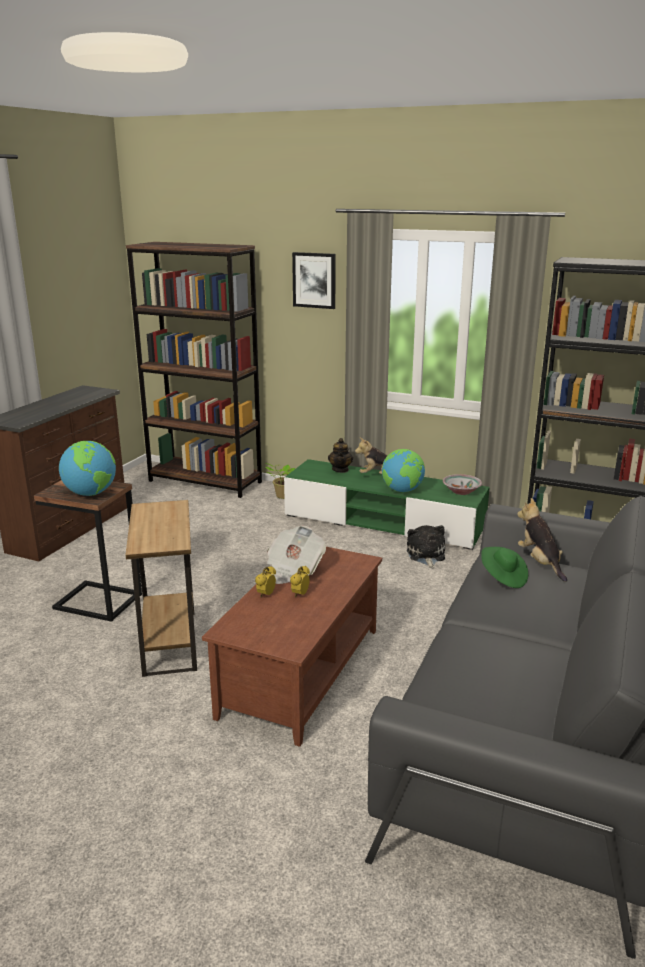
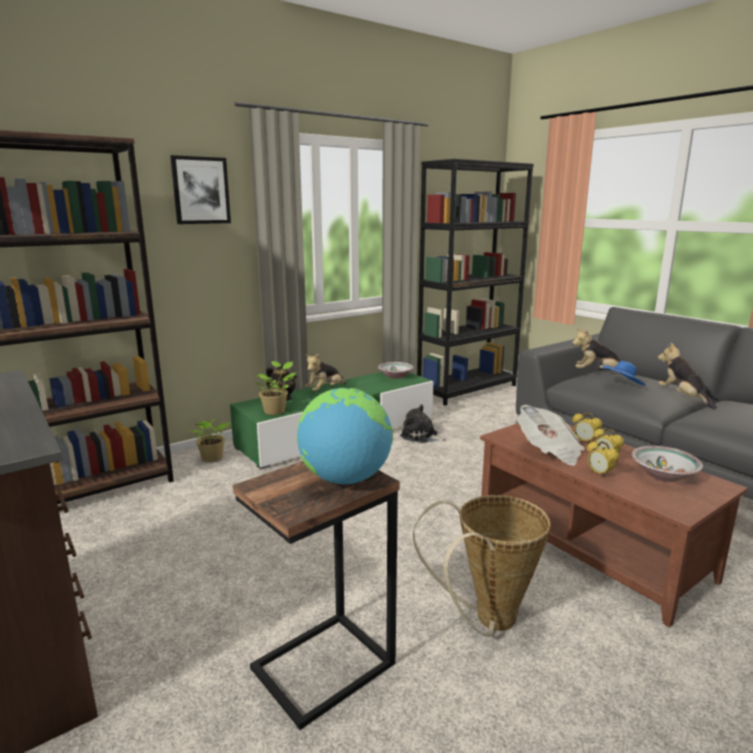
camera: 60 degrees left, 5 degrees down
(170, 643) = (487, 620): brown side table -> basket
(291, 622) = (664, 475): none -> bowl
(313, 475) = (276, 411): none -> potted plant
(332, 582) = (584, 441): none -> alarm clock
(402, 491) = (366, 391): globe -> none
(503, 577) = (622, 385): green hat -> blue hat
(528, 620) = (683, 397): none -> plush toy

